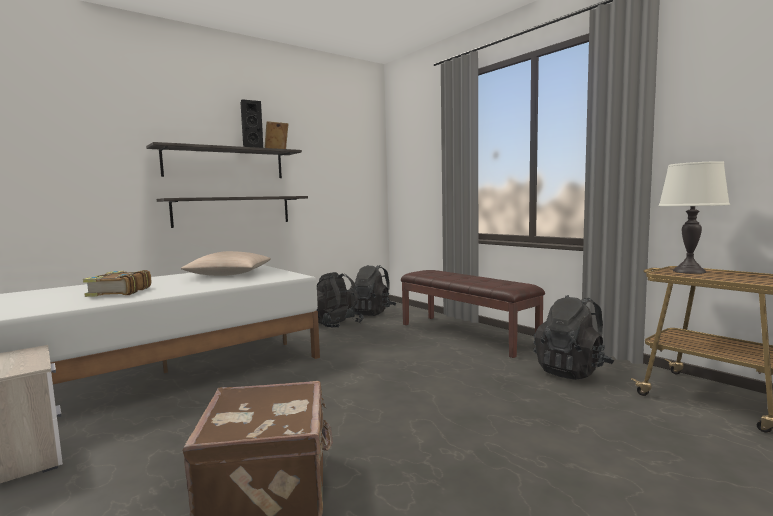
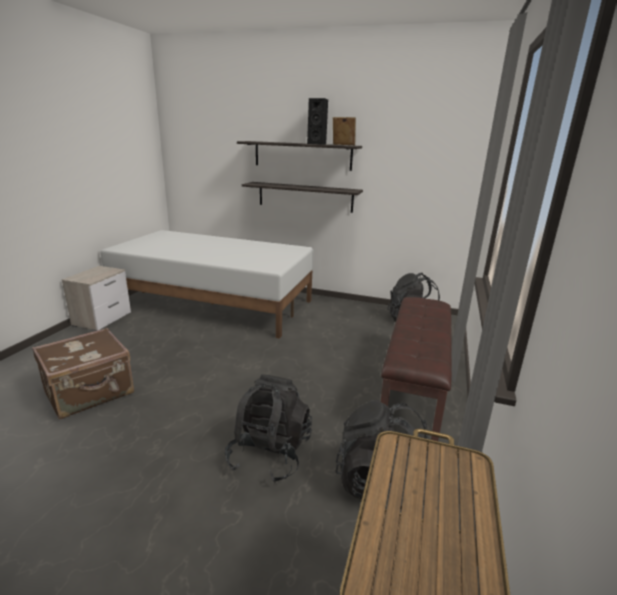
camera: 55 degrees right, 15 degrees up
(118, 292) = (183, 247): book -> none
(229, 274) = (259, 251): beige pillow -> none
(336, 325) = (356, 318): black backpack -> black backpack (269, 454)
(688, 271) = (444, 473): white table lamp -> none

